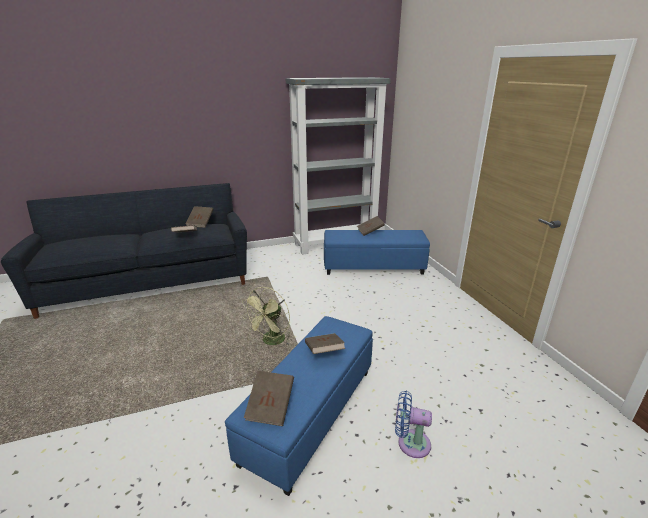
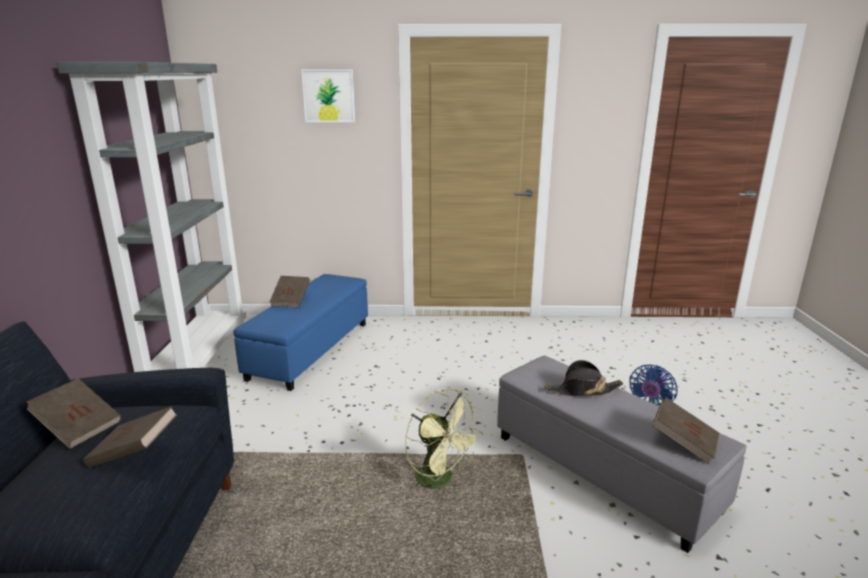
camera: 70 degrees left, 5 degrees down
(311, 414) = (603, 471): blue ottoman -> grey ottoman
(324, 352) = (583, 390): brown book -> black hat
(449, 104) = (329, 96): none -> picture

